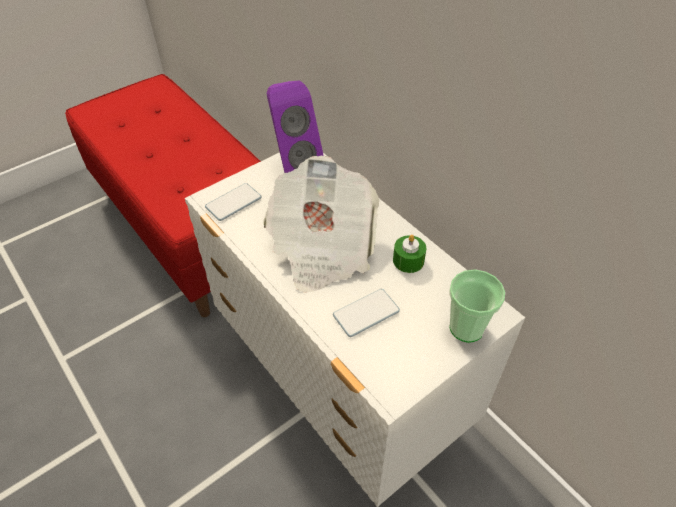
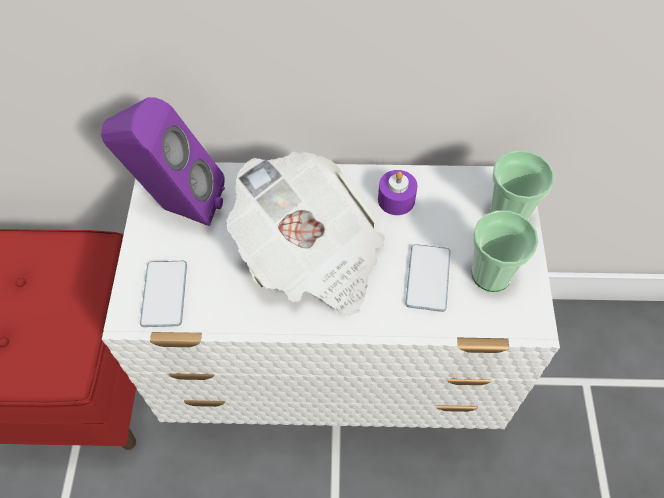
camera: 50 degrees left, 10 degrees up
(406, 347) = (491, 274): none -> cup
(408, 260) = (396, 199): green candle -> purple candle

